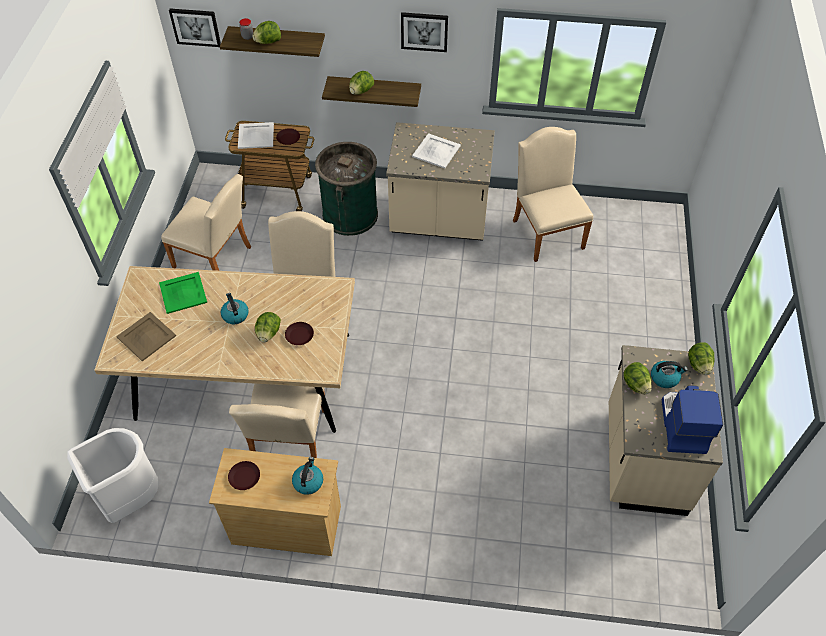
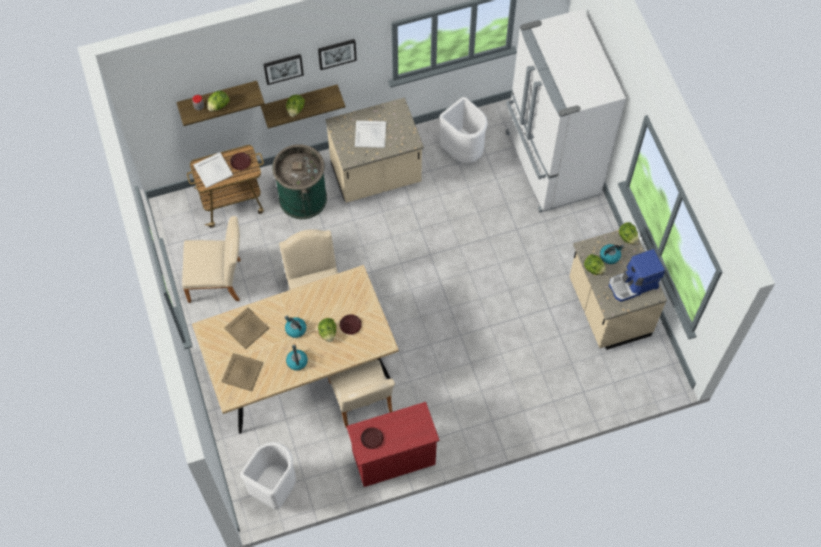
camera: 25 degrees left, 10 degrees up
(183, 293) = (247, 328): green tray -> beige tray
(195, 27) = (148, 111): picture -> picture (283, 68)
(286, 524) = (393, 458): beige dresser -> red dresser
(308, 481) = (414, 423): kettle -> kettle (296, 361)
(546, 230) = (462, 151): beige chair -> white trash can
(642, 277) = (550, 164): none -> white fridge
(682, 425) = (633, 285): coffee machine -> coffee machine turned 90 degrees counterclockwise

